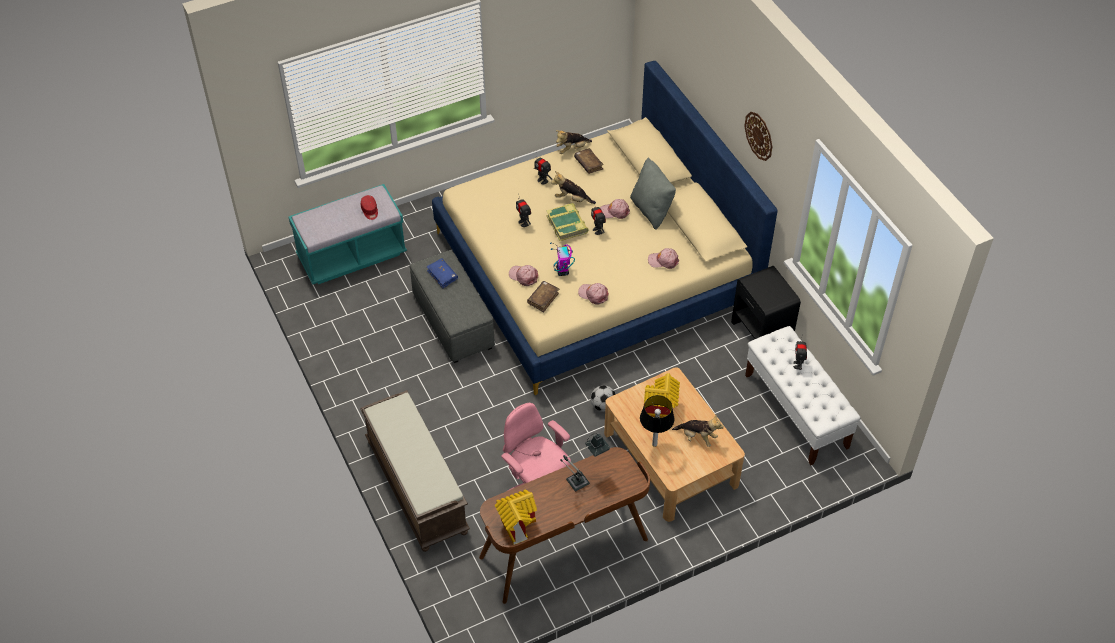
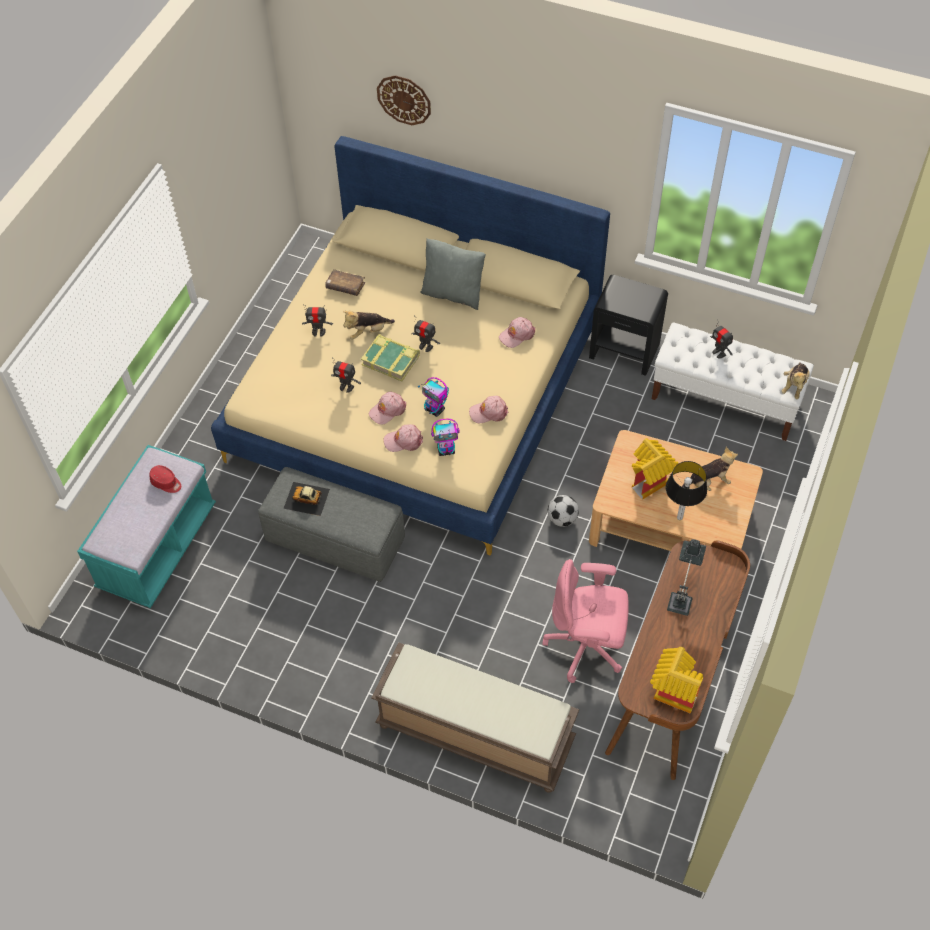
camera: 40 degrees left, 5 degrees up
(442, 275) = (307, 499): blue book -> toy car
(543, 299) = (446, 450): brown book -> toy robot
(572, 149) = (313, 282): plush toy -> plush toy (794, 386)
(614, 211) = (421, 317): pink cap -> pink cap (387, 410)
(759, 136) = (556, 143): wall clock -> wall clock (404, 99)

